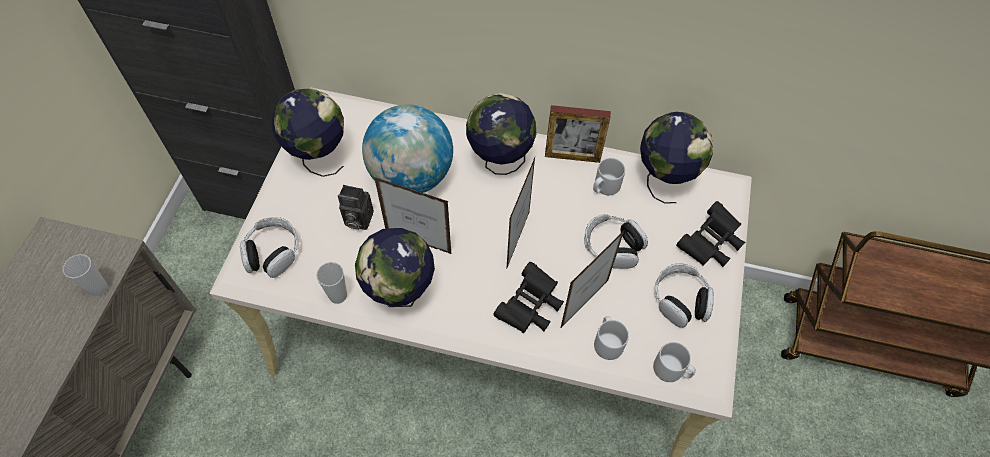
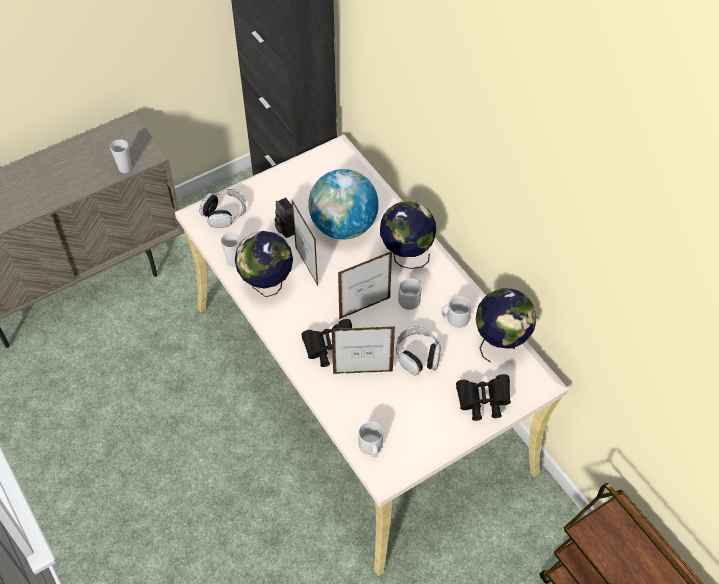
camera: 45 degrees right, 5 degrees down
(318, 156) = (303, 177): globe -> none
(572, 156) = (455, 286): picture frame -> none
(607, 342) = (351, 402): grey mug -> grey mug (411, 299)
(680, 300) = (423, 417): headphones -> none

